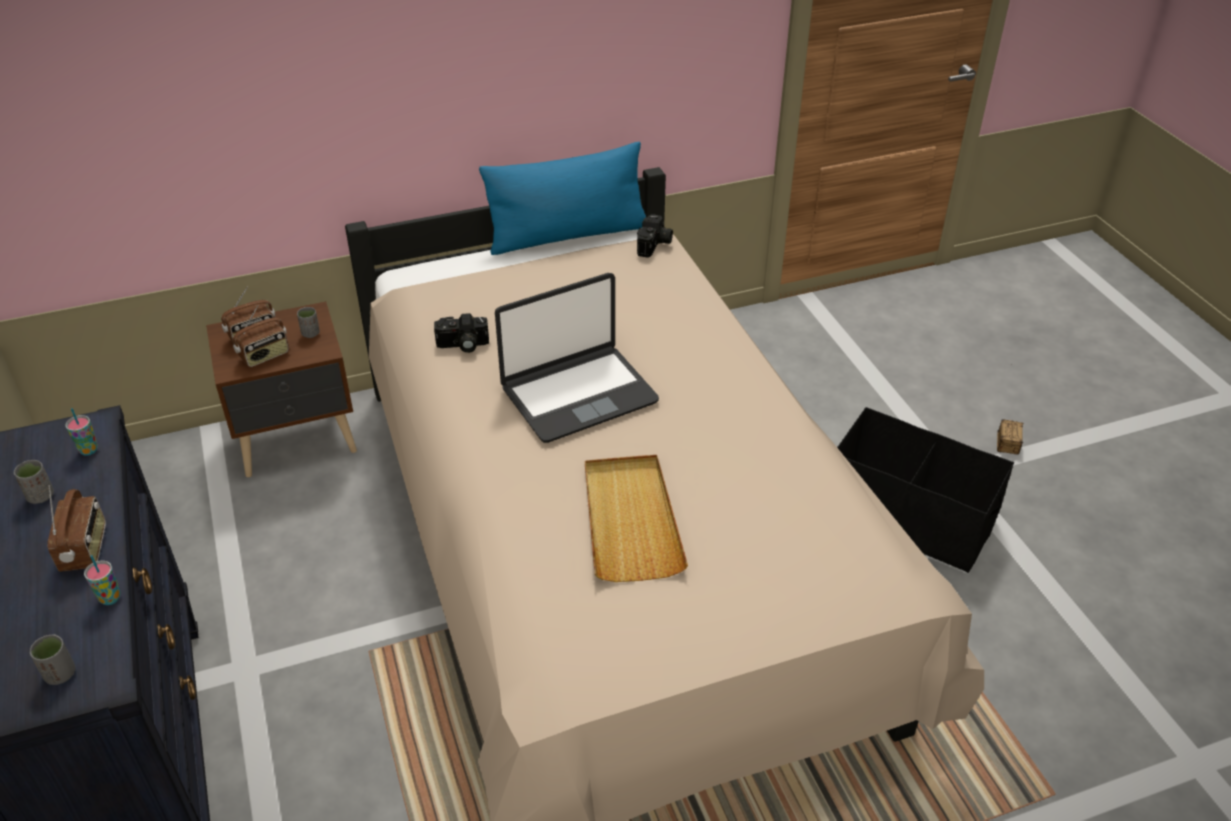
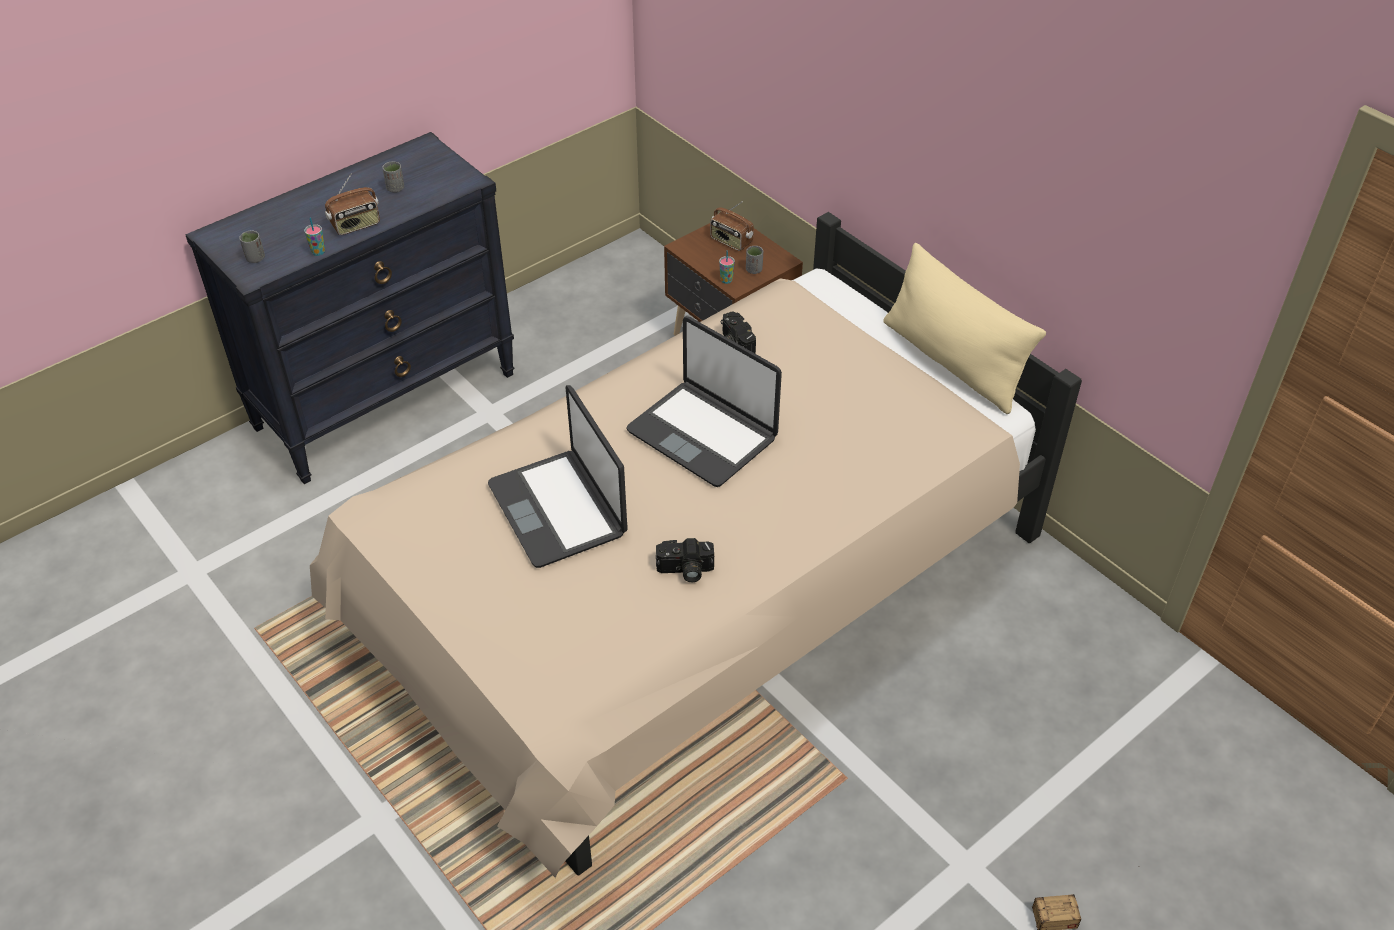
camera: 70 degrees right, 5 degrees up
(88, 450) = (444, 189): cup -> cup (726, 280)
(265, 356) = (711, 257): radio -> none
(568, 235) = (952, 362): blue pillow -> beige pillow
(630, 520) = (559, 509): beige tray -> laptop
(655, 245) = (972, 425): camera -> camera (685, 570)
(909, 516) = (871, 828): black storage box -> none

